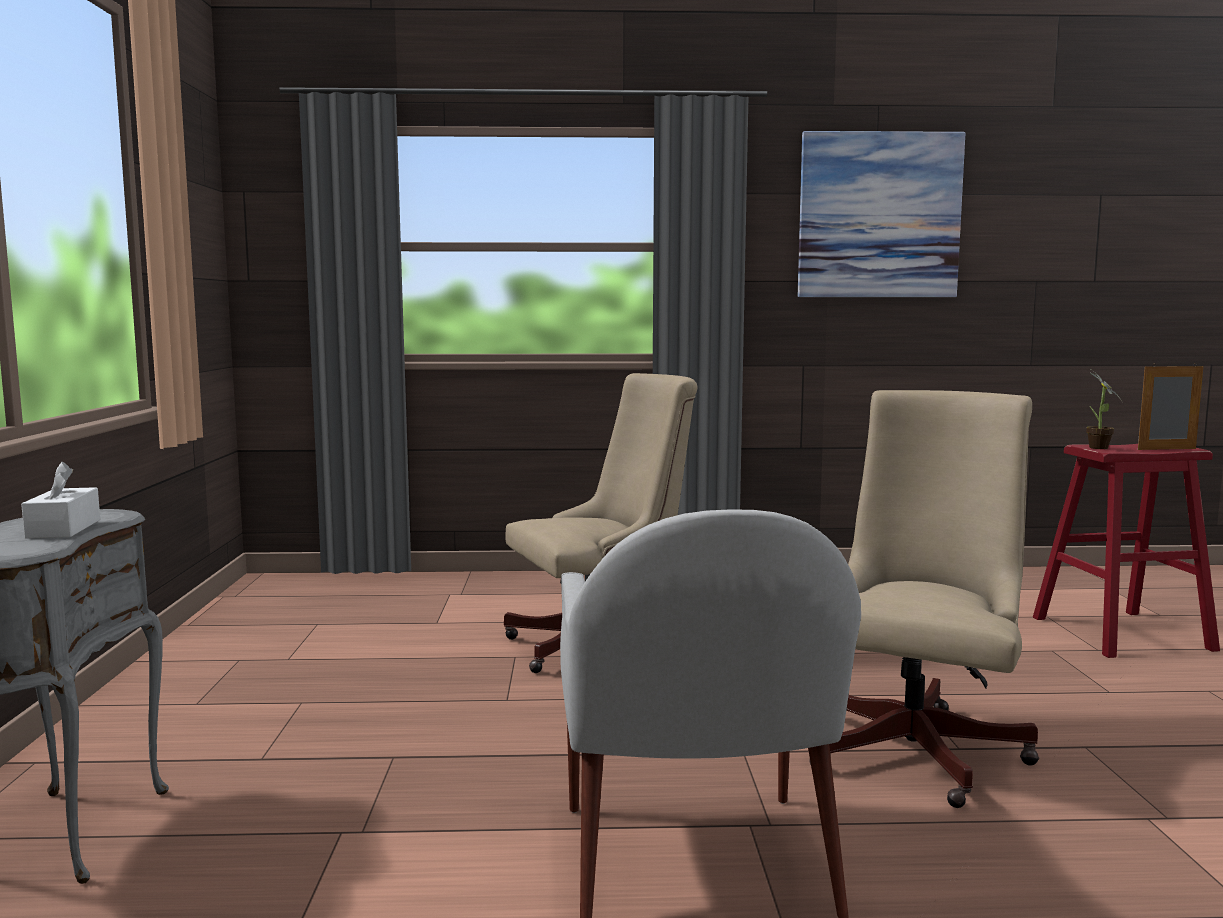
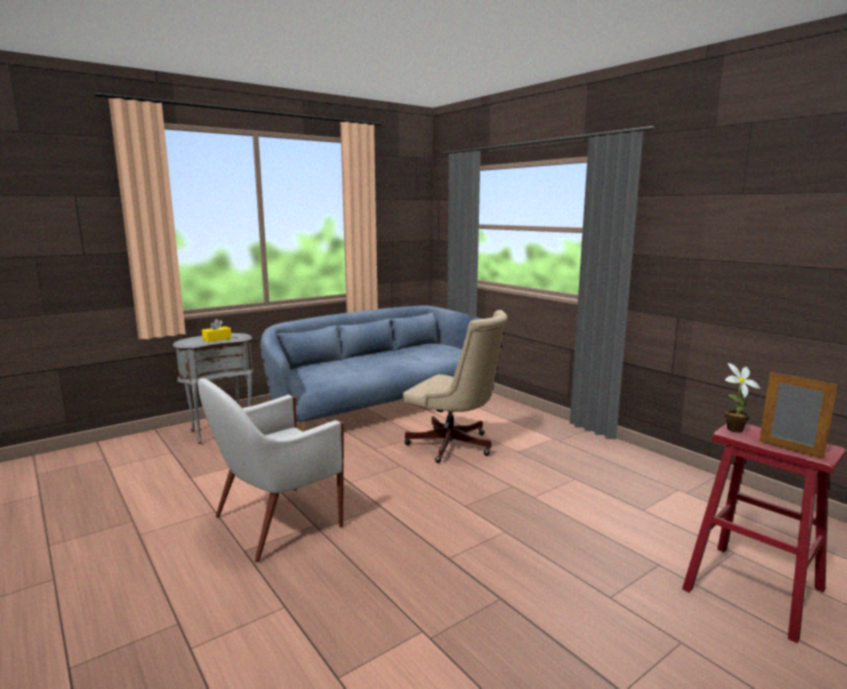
camera: 55 degrees right, 5 degrees up
(64, 529) = (217, 339): white tissue box -> yellow tissue box
(313, 648) = (378, 405): none -> blue sofa
(879, 216) = (742, 211): picture -> none
(919, 745) = (438, 546): beige office chair -> none

